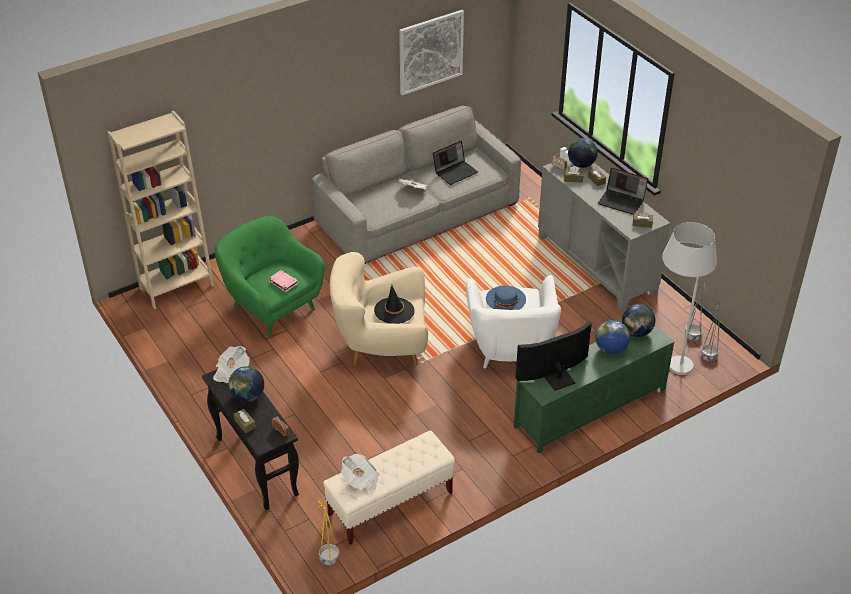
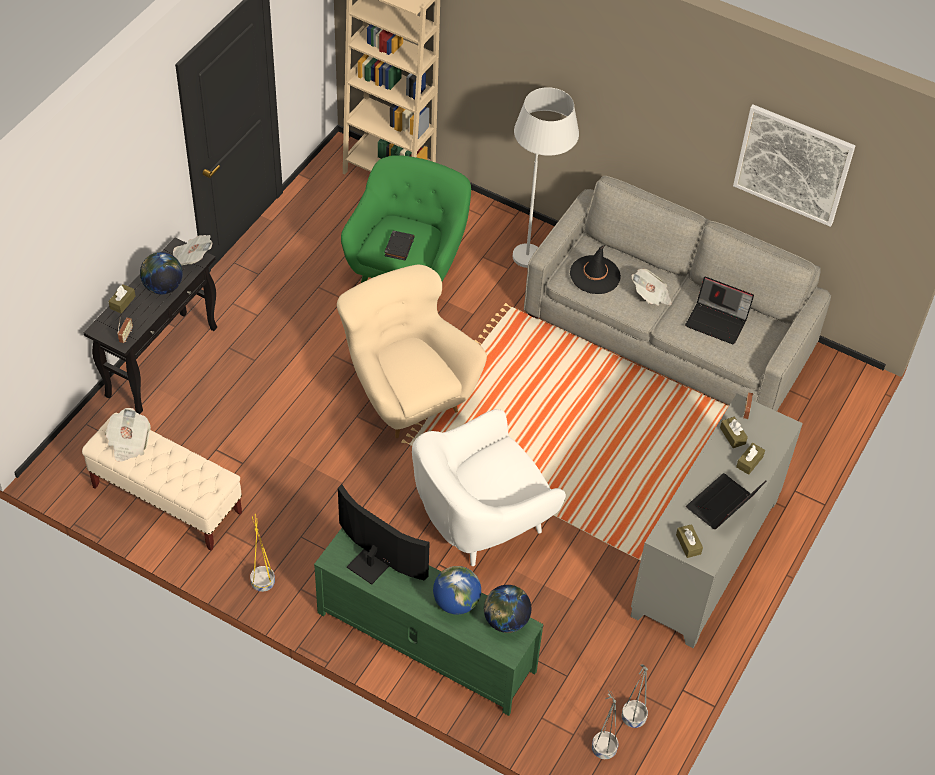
camera: 60 degrees right, 10 degrees up
(283, 282) = (399, 247): pink book -> black book
(328, 558) = (66, 477): yellow planter -> yellow planter (262, 582)
(394, 311) = (415, 365): black hat -> black hat (595, 275)
(505, 299) = (504, 465): blue hat -> none
(581, 165) = (771, 434): globe -> none
(622, 201) = (722, 506): laptop -> laptop turned 45 degrees clockwise
(671, 358) = (573, 704): white floor lamp -> white floor lamp (535, 246)

